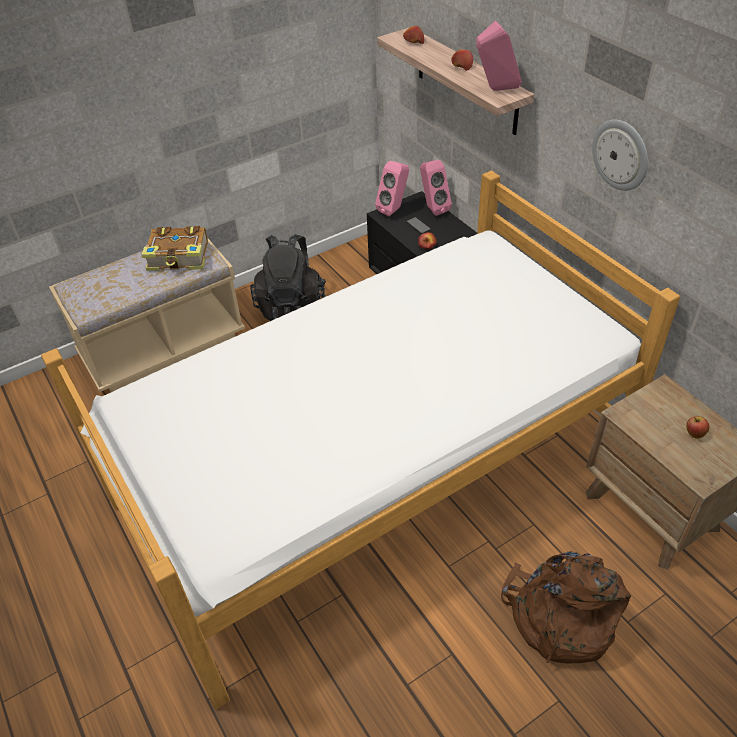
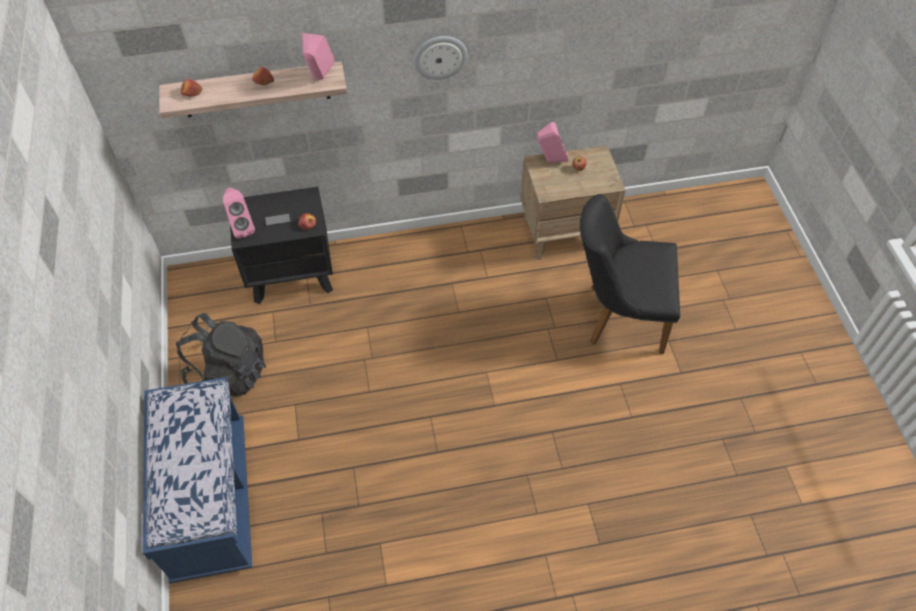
camera: 70 degrees left, 10 degrees up
(163, 345) = (210, 499): beige bench -> blue bench
(179, 257) = (187, 416): book -> none
(375, 474) = (458, 375): bed -> none
(432, 208) = (260, 202): pink speaker -> pink speaker (550, 161)
(558, 617) = (617, 316): brown backpack -> black chair

